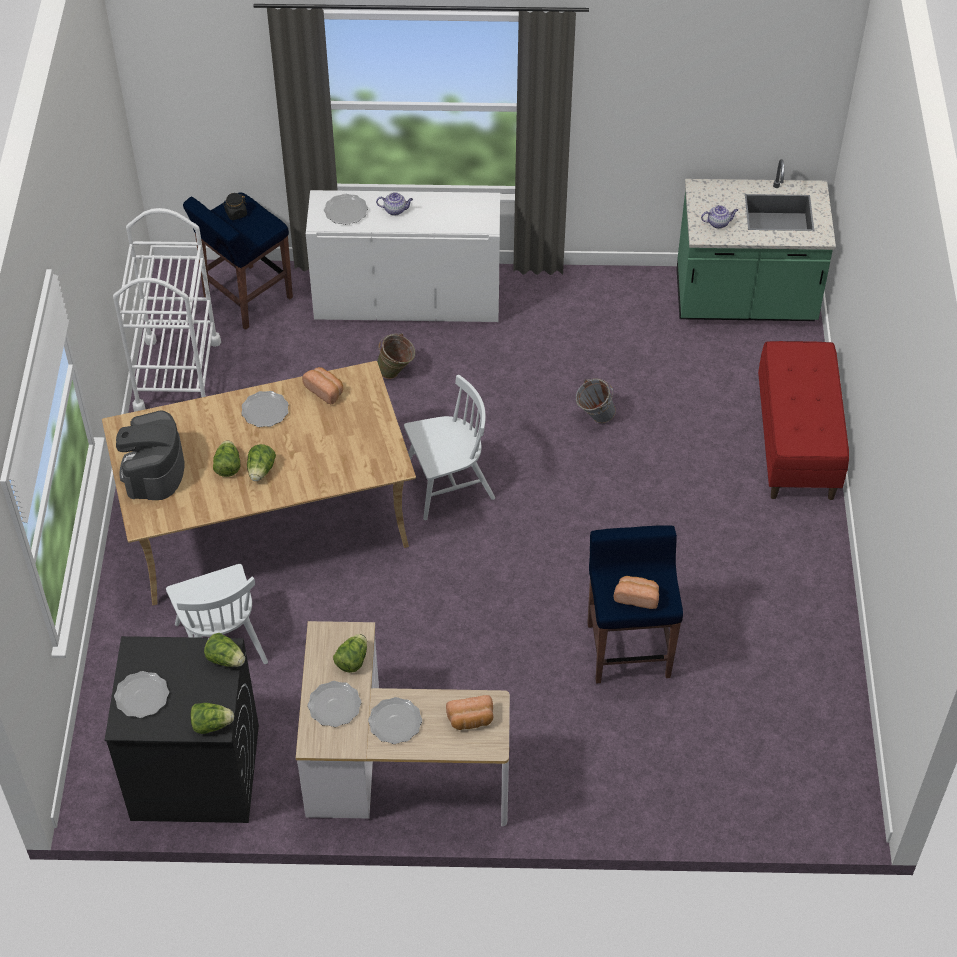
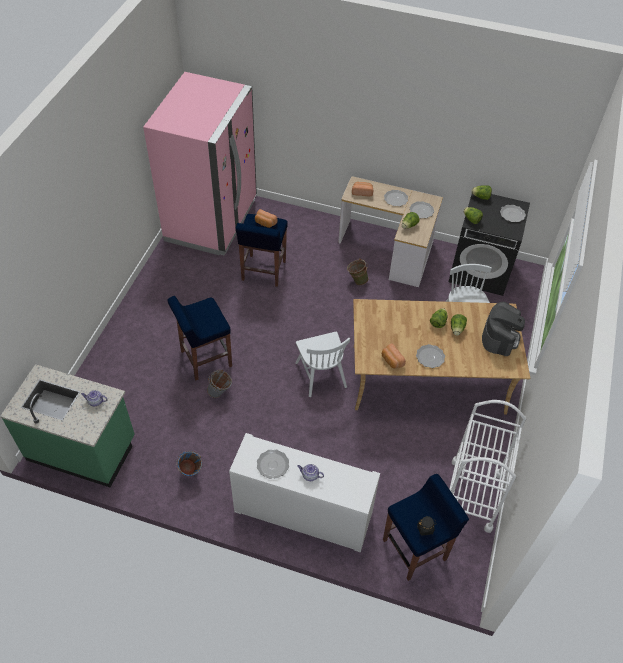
camera: 165 degrees left, 0 degrees up
(346, 211) = (346, 485): plate -> plate (273, 465)
(396, 373) = (328, 456): green bucket -> green bucket (356, 280)
(448, 484) = (321, 374): white chair -> white chair turned 105 degrees counterclockwise
(579, 307) = (190, 473): none -> blue bucket
(646, 461) = (205, 359): none -> blue stool
(792, 741) = (212, 220): none -> pink fridge
(797, 443) = (117, 347): red bench -> none

